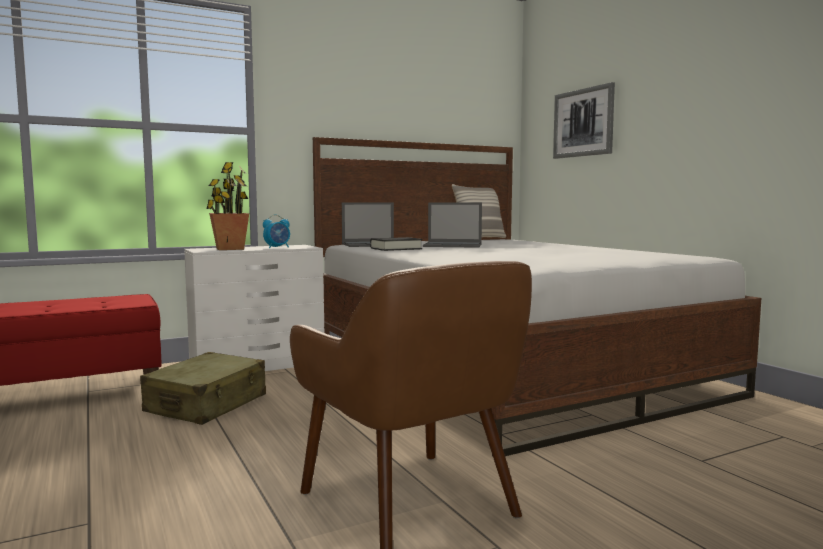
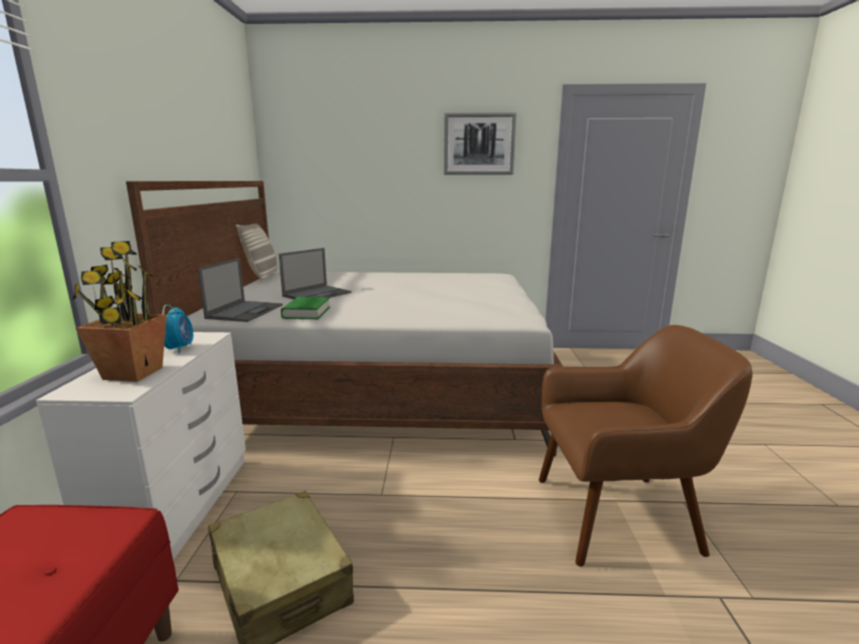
camera: 60 degrees left, 10 degrees up
(396, 248) = (306, 312): black book -> green book
(583, 123) = (345, 165): picture -> picture (479, 144)

